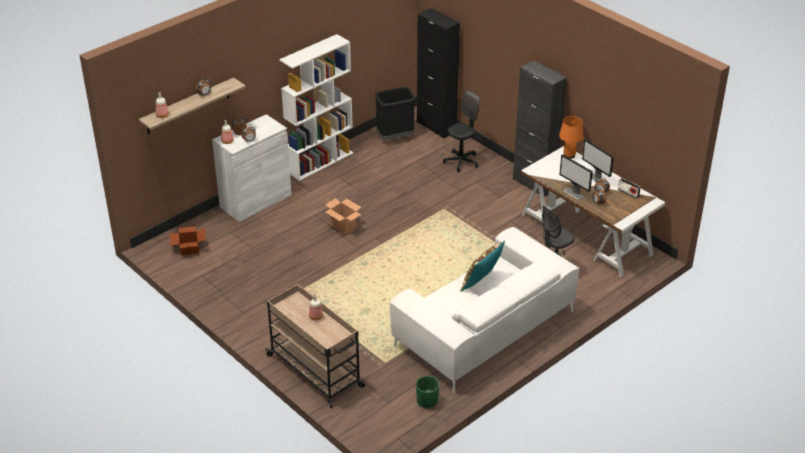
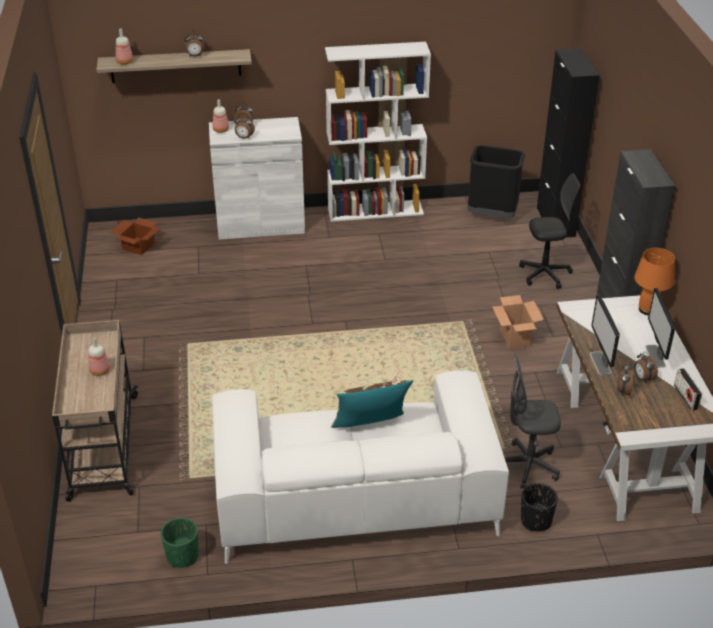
camera: 35 degrees right, 0 degrees up
(344, 227) = (323, 292): cardboard box -> cardboard box (515, 338)
(583, 296) = (536, 521): none -> black planter

